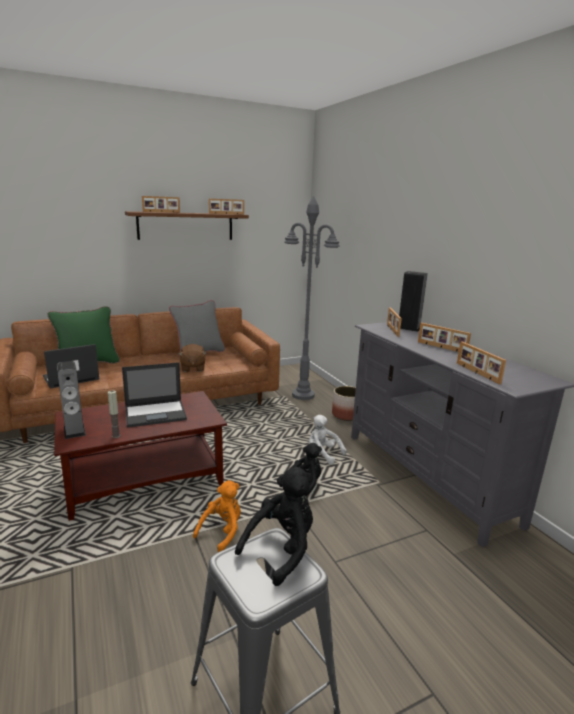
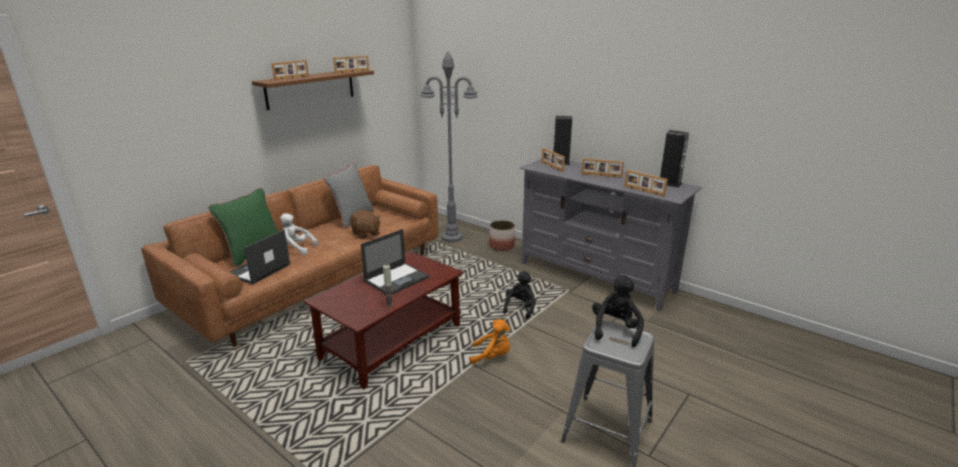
camera: 25 degrees left, 5 degrees up
(74, 431) = (347, 310): speaker -> speaker (669, 183)
(222, 531) = (492, 356): orange plush toy -> orange plush toy turned 90 degrees clockwise
(322, 454) = (512, 281): white plush toy -> white plush toy (296, 249)

